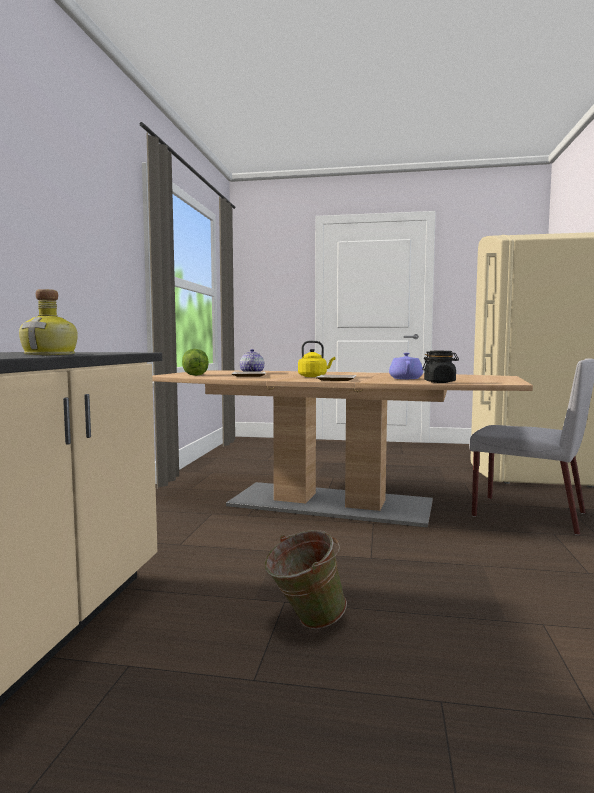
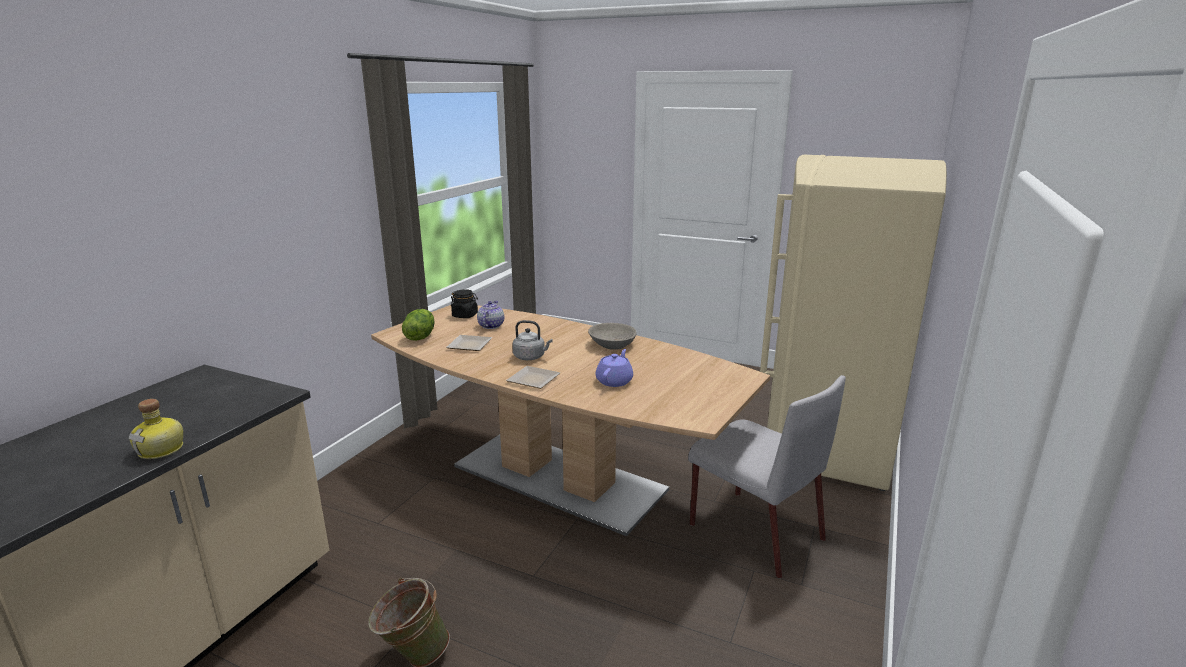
camera: 15 degrees right, 15 degrees up
(314, 376) = (531, 357): yellow kettle -> grey kettle
(371, 373) = (612, 344): none -> grey bowl
(439, 382) = (627, 407): black jar -> black jar (465, 315)

